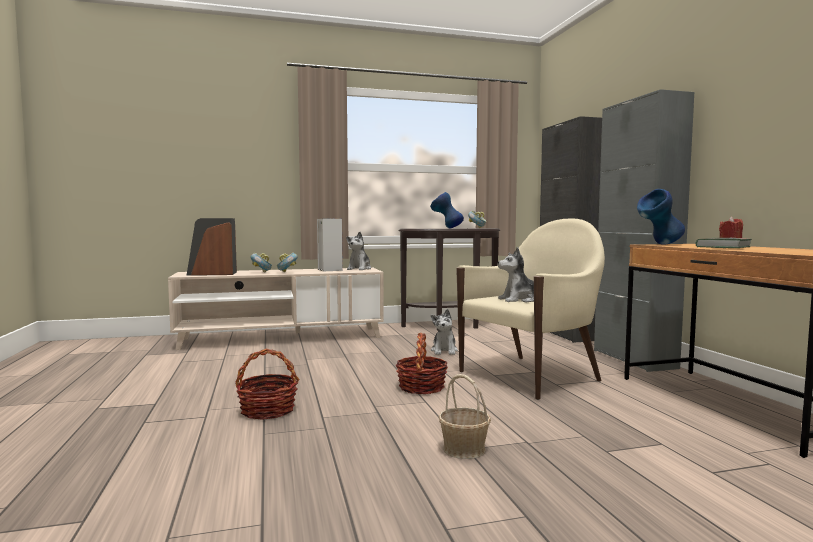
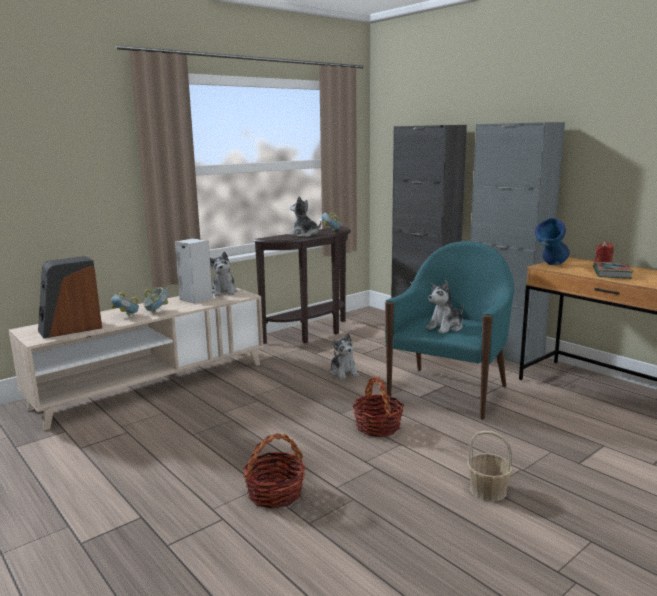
camera: 25 degrees left, 10 degrees up
(446, 228) = (304, 235): blue vase -> plush toy
(530, 376) = (449, 391): beige armchair -> turquoise armchair

